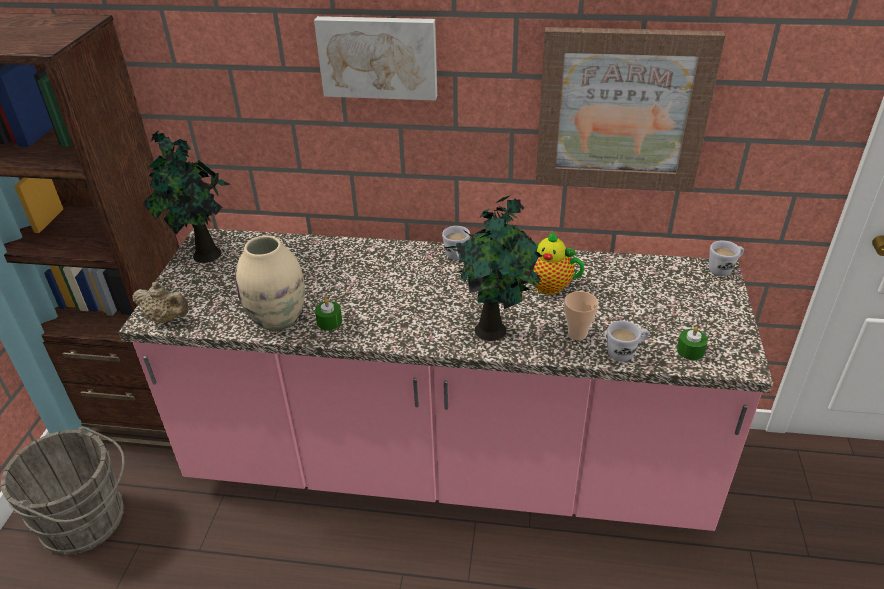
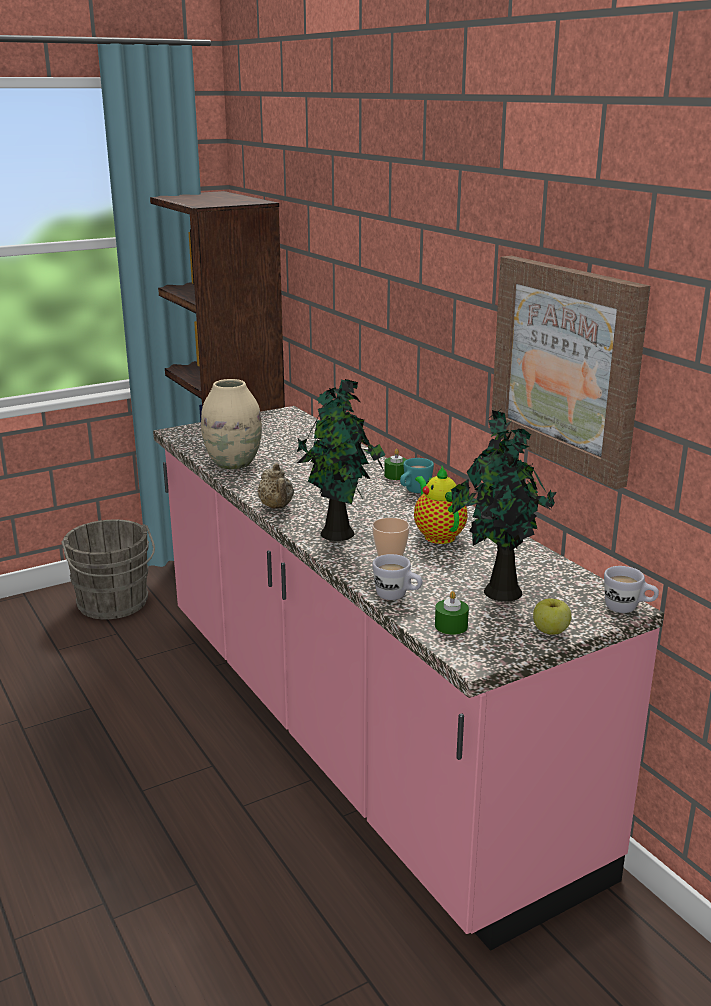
camera: 50 degrees right, 15 degrees down
(166, 318) = (184, 436): beige teapot -> beige teapot (277, 507)
(204, 255) = (267, 419): potted plant -> potted plant (499, 591)
(329, 322) = (256, 479): green candle -> green candle (396, 475)
(378, 56) = (407, 266): picture -> none
(457, 258) = (414, 491): white mug -> turquoise mug
(730, 314) = (550, 631): none -> apple

